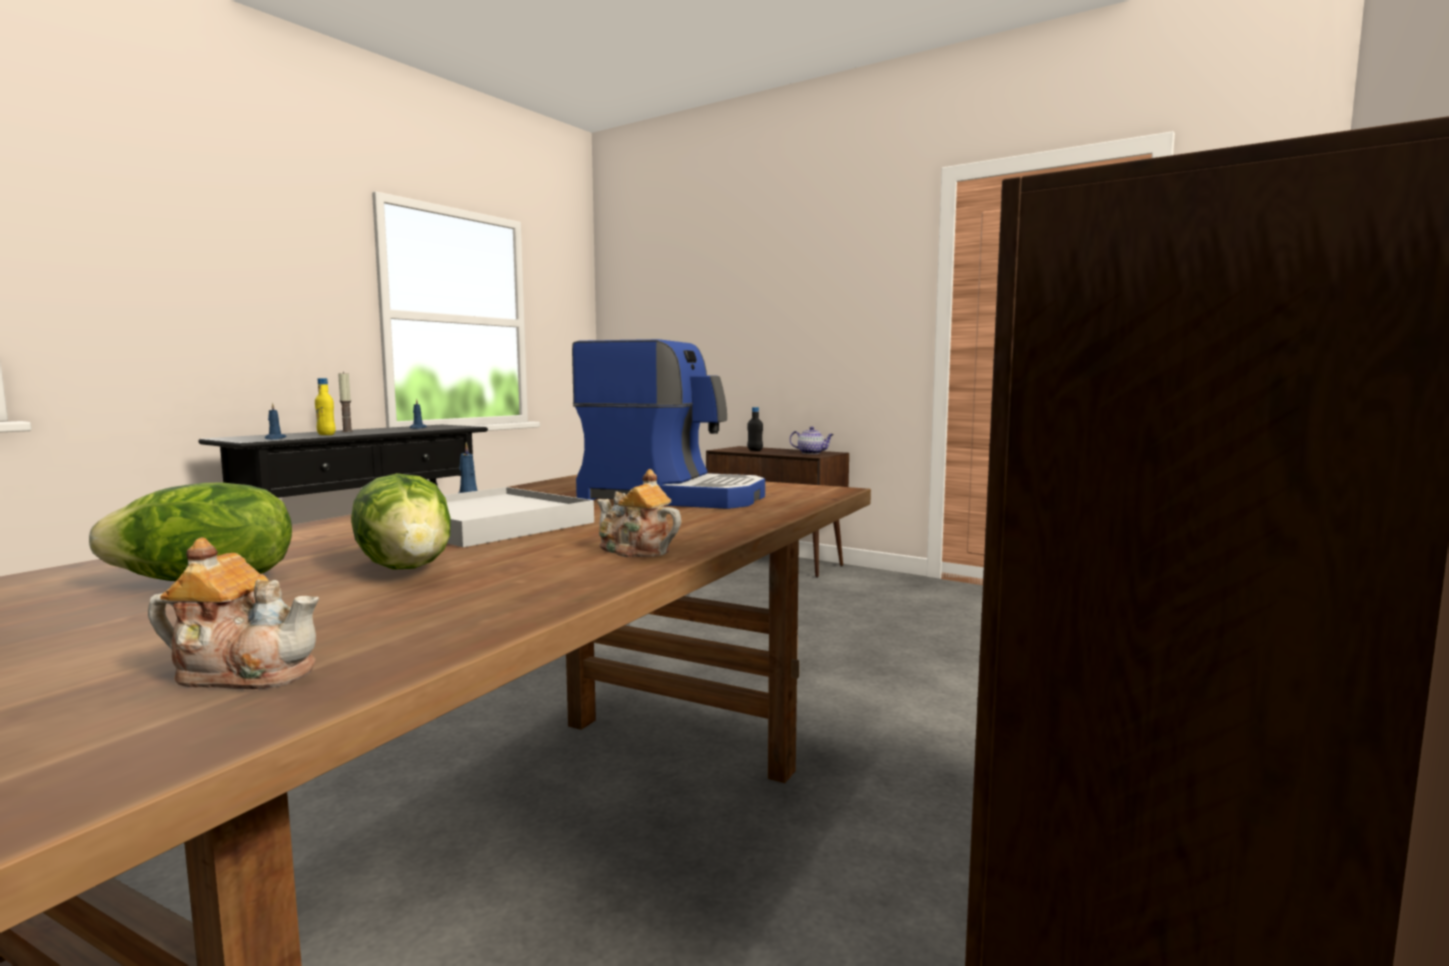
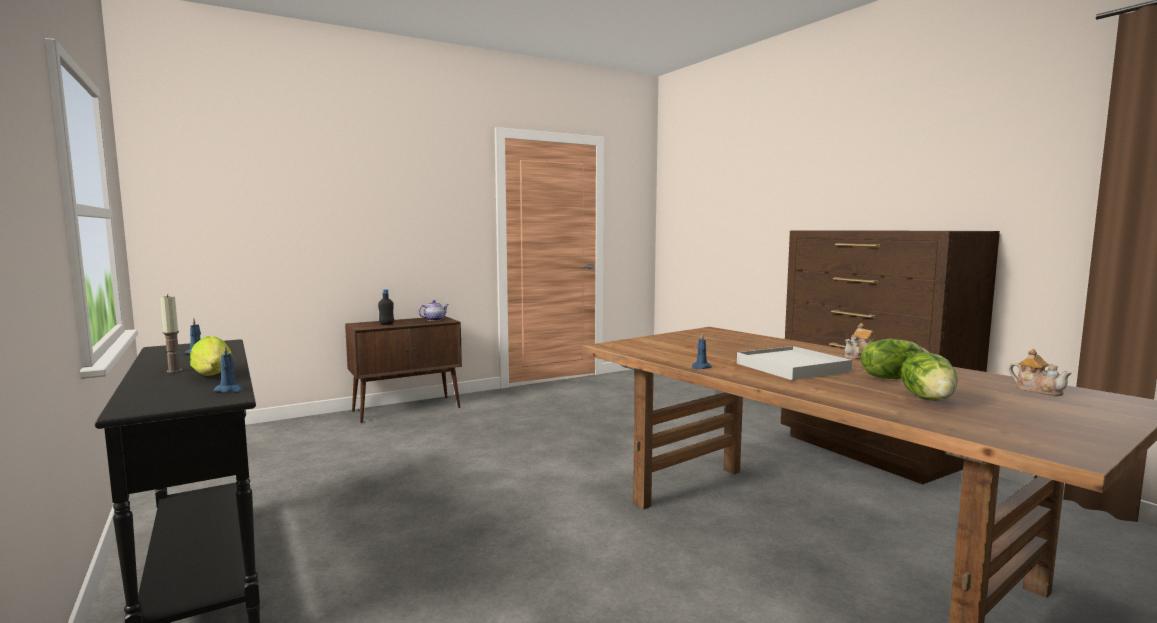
camera: 65 degrees left, 0 degrees up
(244, 672) = (1038, 390): teapot -> teapot turned 120 degrees clockwise
(326, 434) = (214, 376): yellow bottle -> lettuce
(673, 497) = (718, 344): coffee machine -> none

